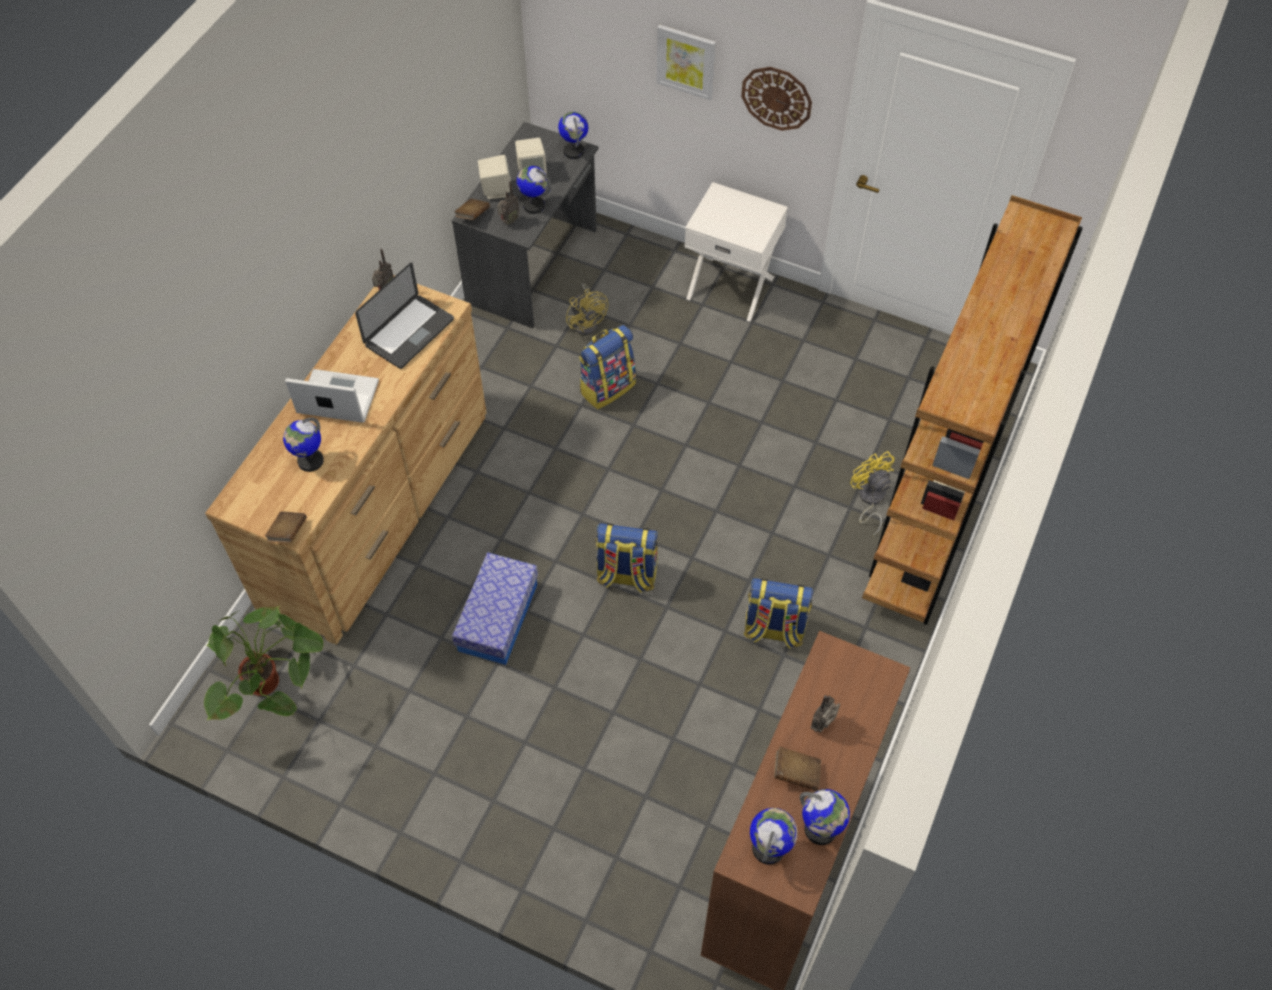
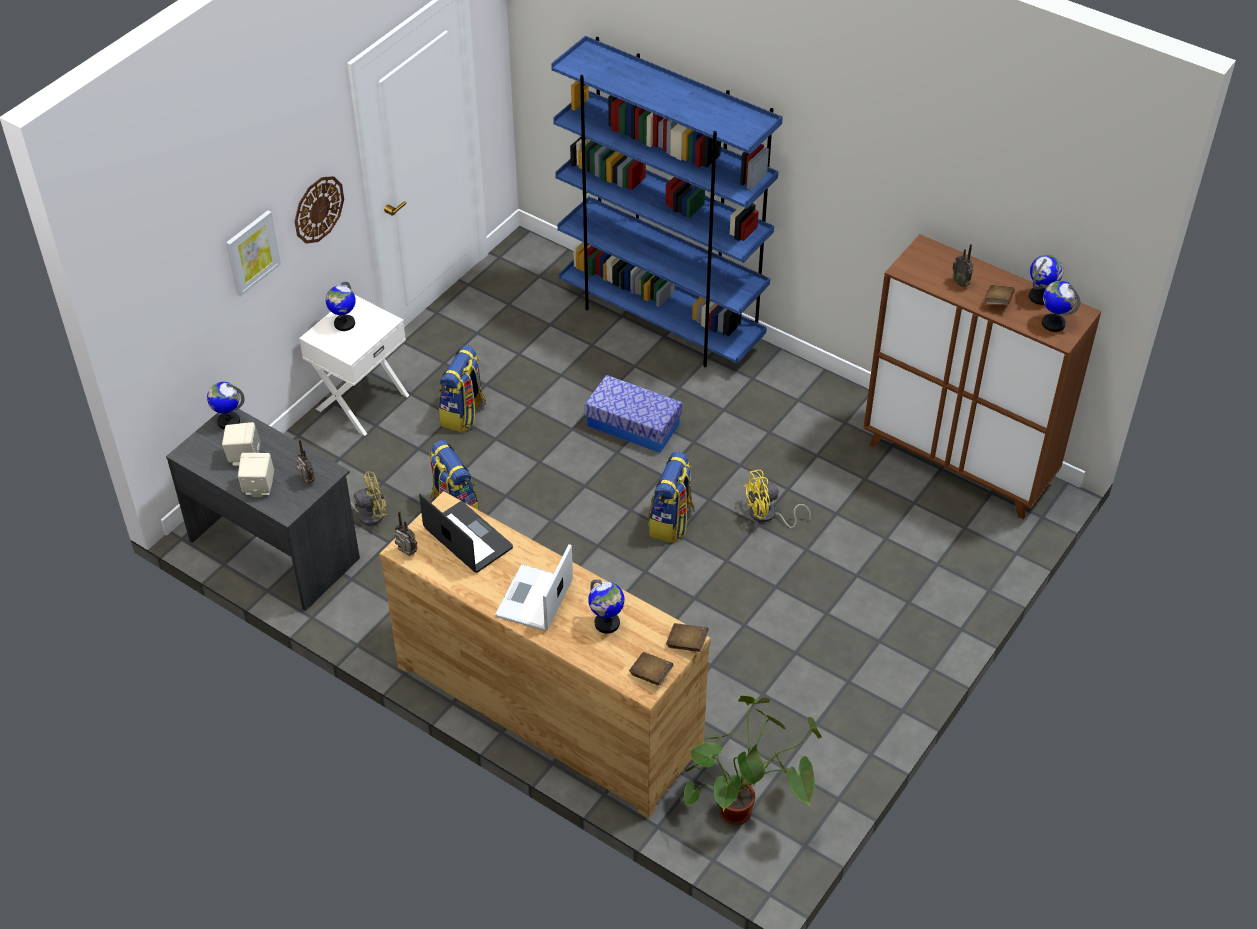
camera: 80 degrees left, 10 degrees down
(473, 215) = (288, 509): brown book -> brown book (651, 675)
(498, 617) = (697, 620): storage box -> storage box (633, 425)
(533, 205) = (292, 460): globe -> globe (344, 324)
(773, 630) = (744, 434): backpack -> backpack (463, 414)
(869, 499) = (629, 352): yellow fan -> yellow fan (768, 516)
(930, 523) = (661, 321): brown bookcase -> blue bookcase

